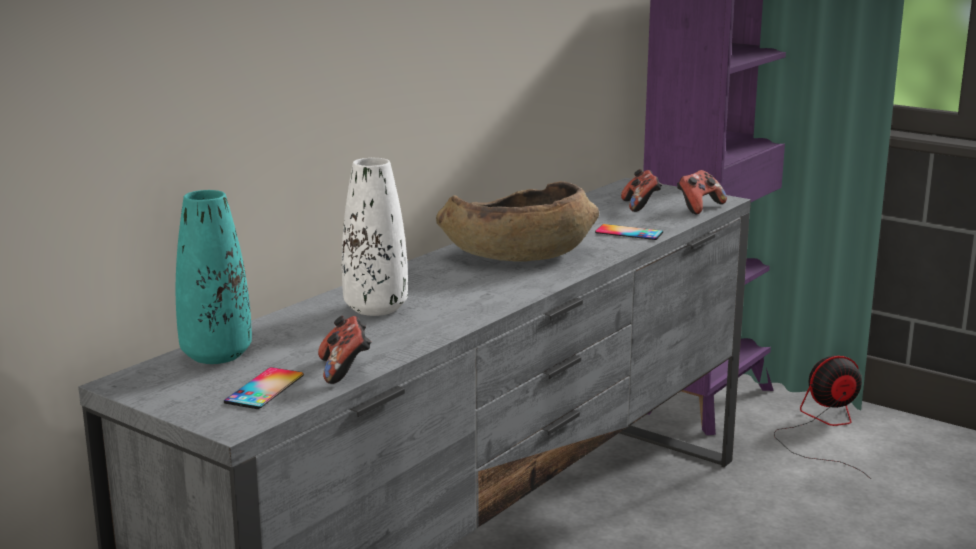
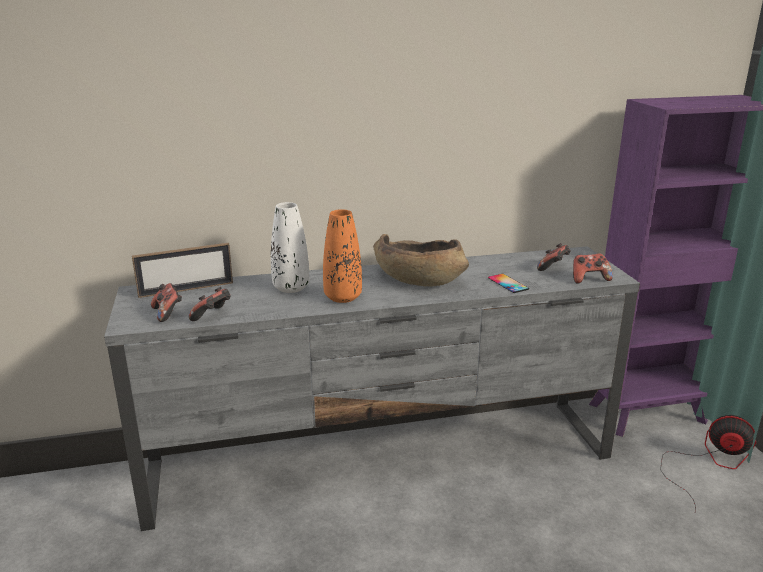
camera: 40 degrees right, 5 degrees up
(216, 355) = (186, 289): turquoise vase -> picture frame
(264, 389) = (168, 313): phone -> game controller
(472, 298) = (343, 297): none -> orange vase

